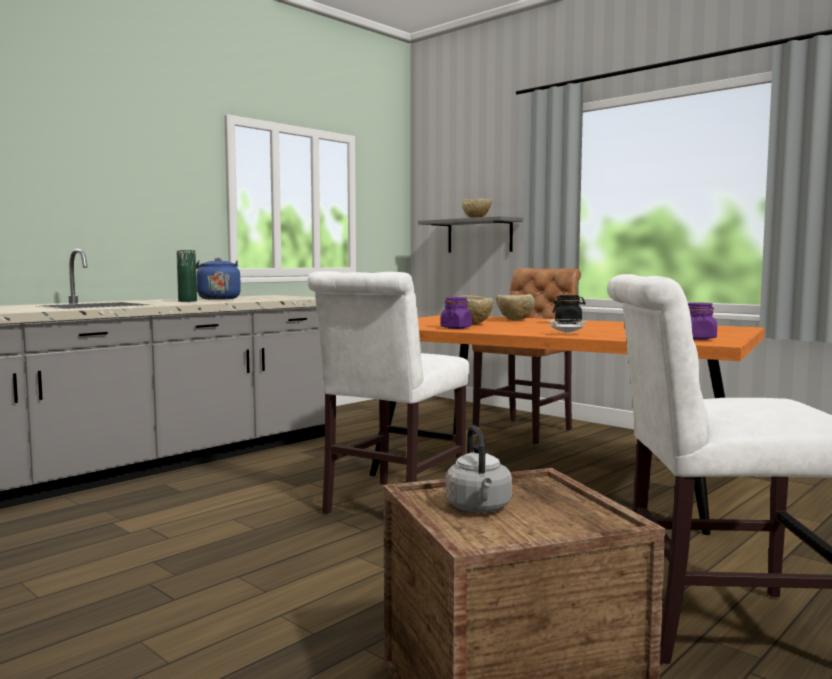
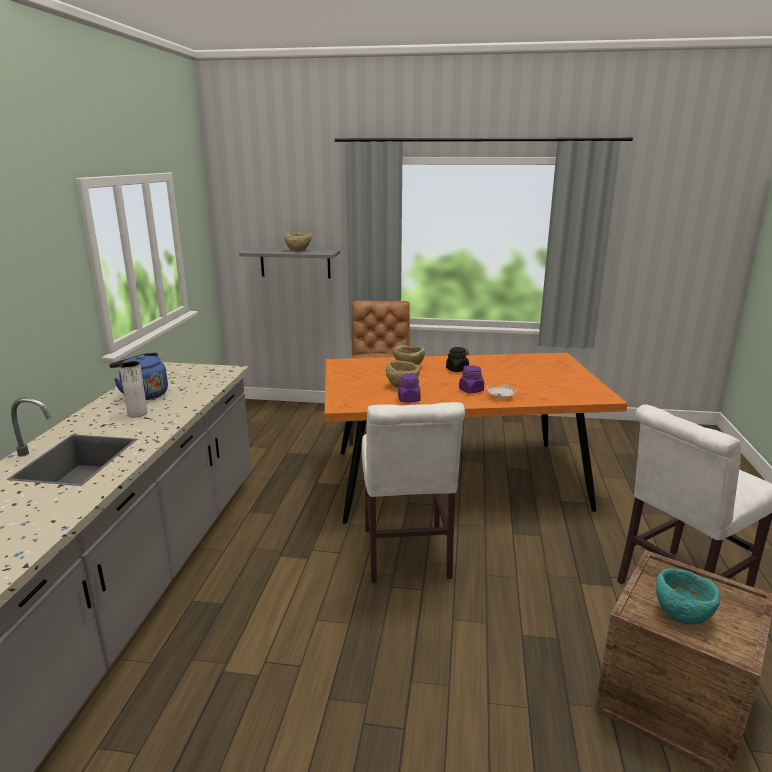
camera: 35 degrees left, 15 degrees up
(187, 301) = (137, 413): green vase -> white vase
(479, 508) = (682, 614): grey kettle -> turquoise bowl
(698, 338) = (581, 389): purple jar -> purple jar (471, 390)

